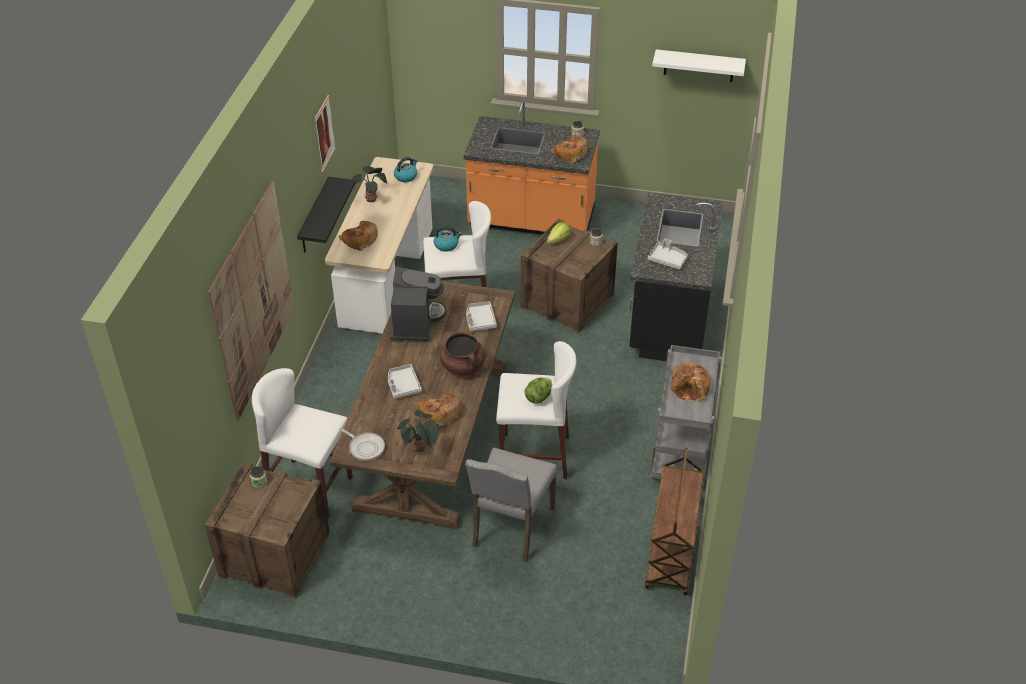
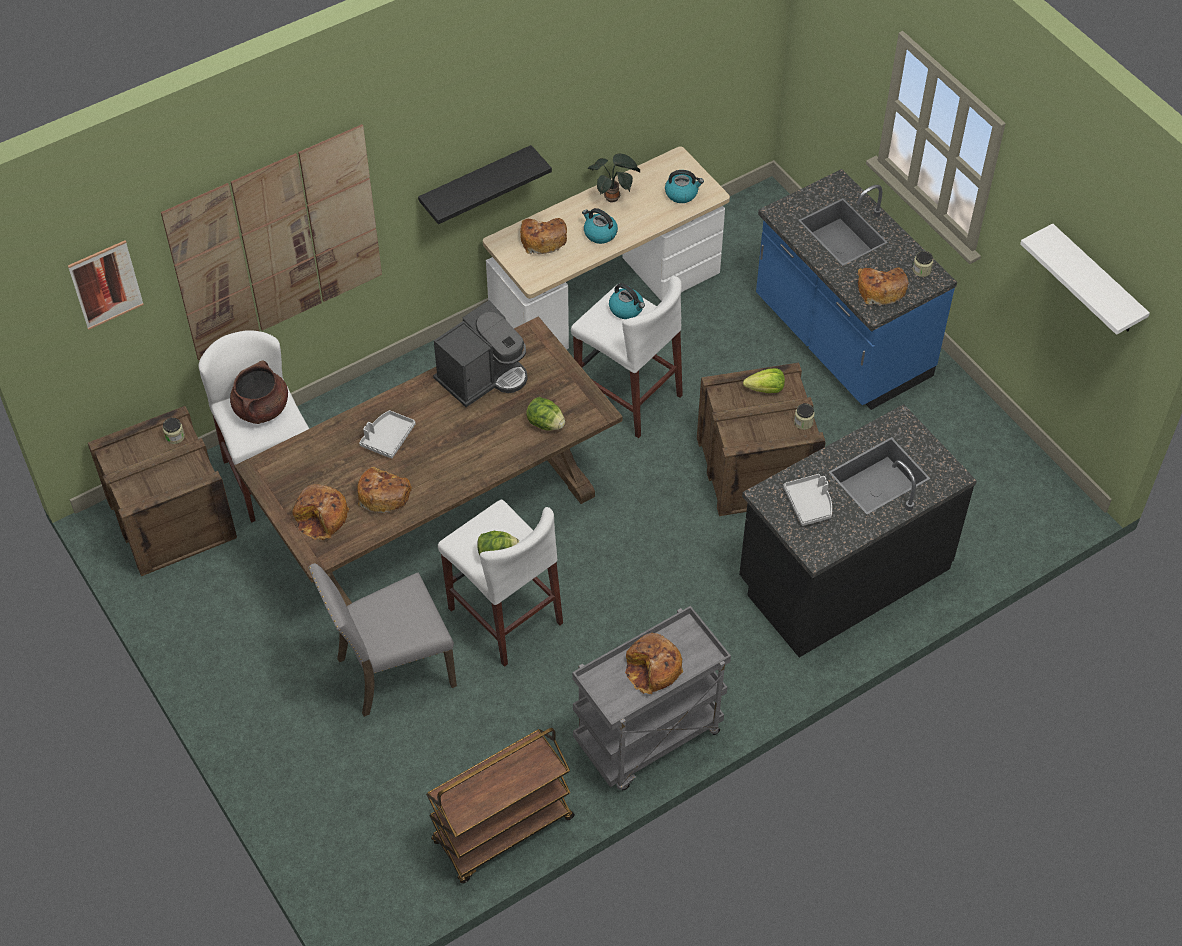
camera: 45 degrees right, 10 degrees up
(324, 133) = (535, 93): picture -> picture (106, 284)
(365, 447) = (279, 476): frying pan -> none
(387, 219) = (599, 233): none -> kettle
(420, 449) = (322, 517): potted plant -> bread
(463, 367) = (465, 462): brown cooking pot -> brown cooking pot (261, 409)
(480, 320) = (545, 423): grey tray -> lettuce
(531, 220) = (841, 340): orange counter -> blue counter

